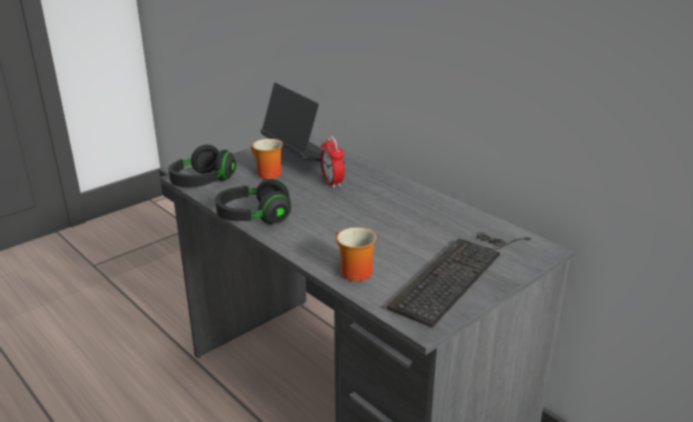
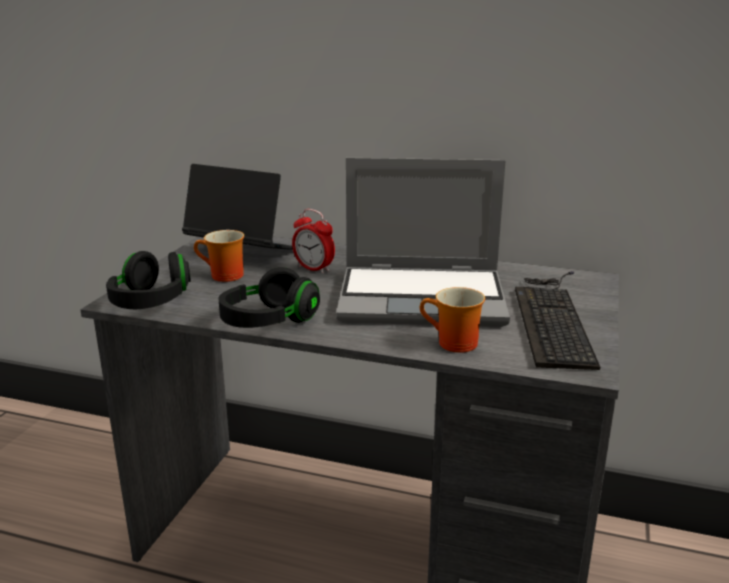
camera: 30 degrees left, 5 degrees down
(379, 228) = (424, 298): none -> laptop

